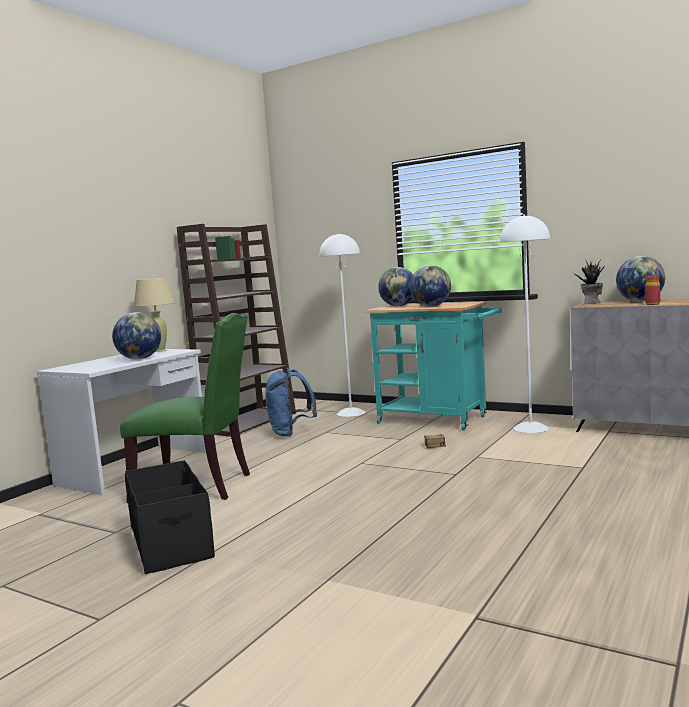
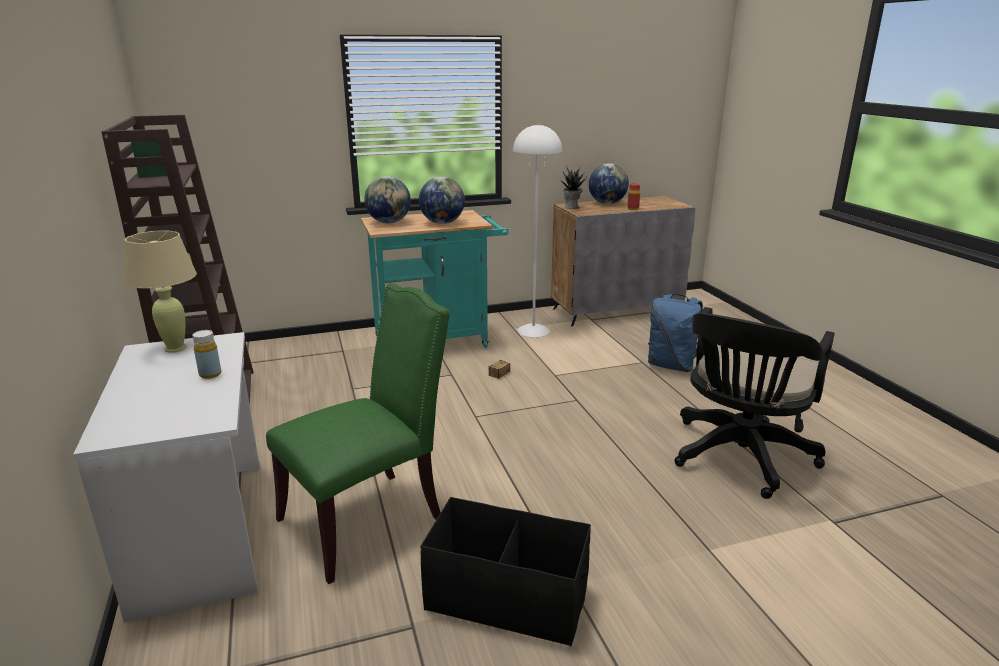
camera: 50 degrees left, 15 degrees up
(139, 359) = (210, 374): globe -> yellow bottle
(290, 433) = (312, 402): blue backpack -> blue backpack (672, 366)
(351, 413) = (324, 353): white floor lamp -> none
(502, 548) = (739, 458): none -> black office chair

